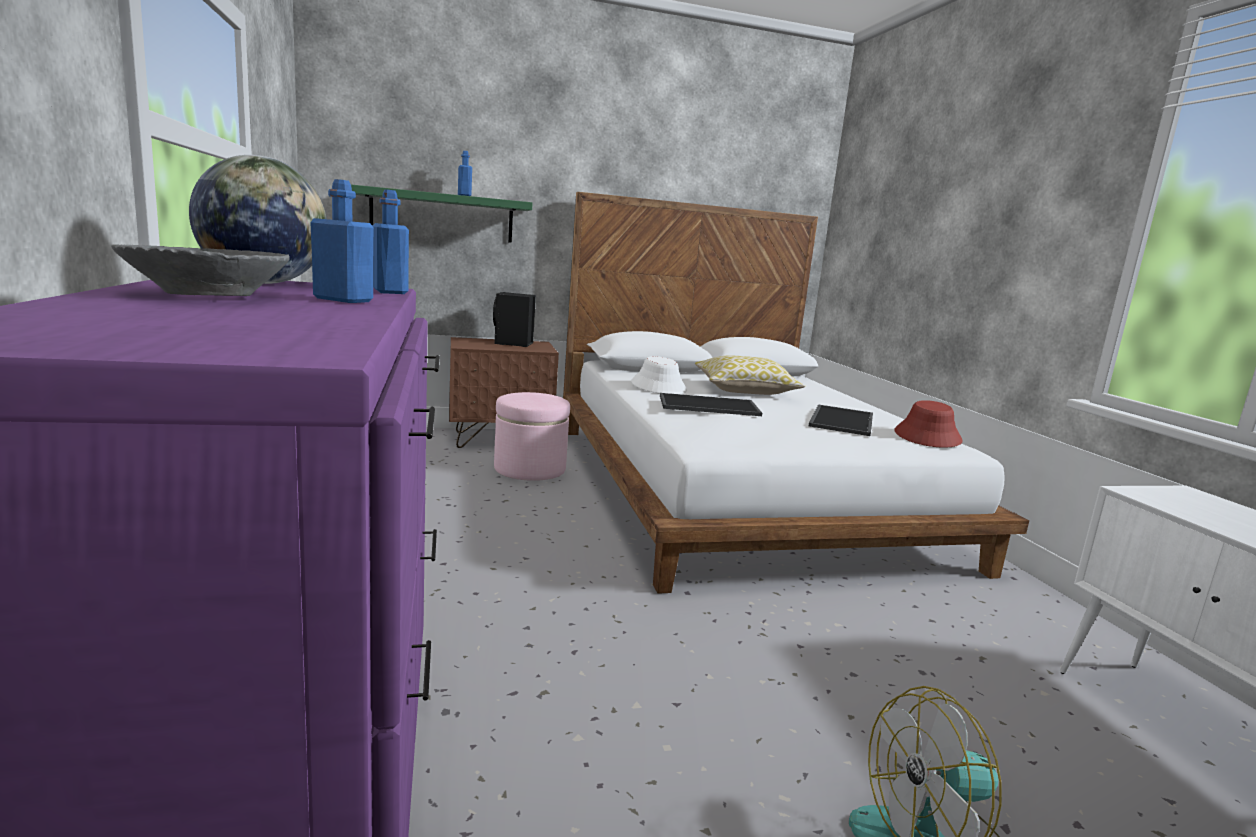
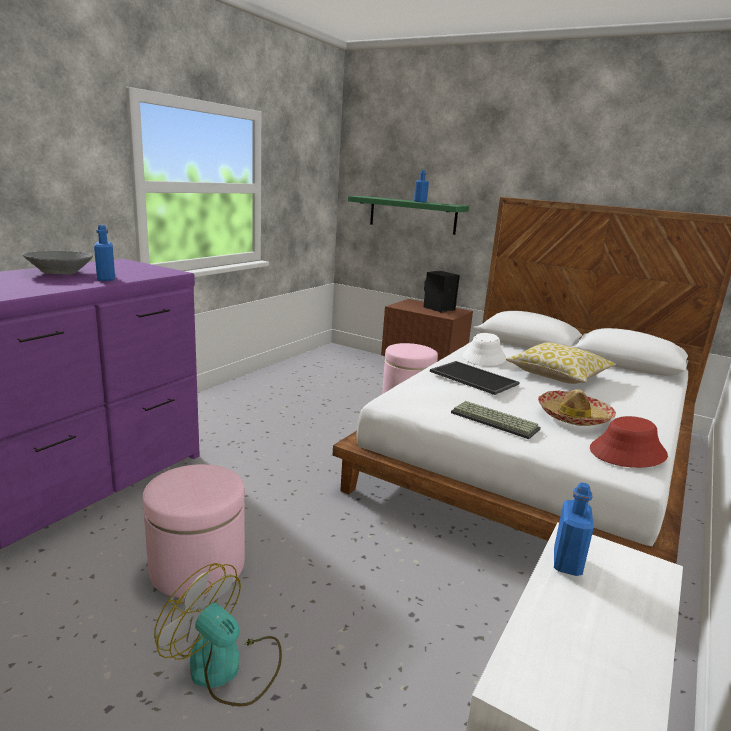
camera: 45 degrees right, 5 degrees up
(264, 283) = (127, 266): globe -> none
(389, 291) = (162, 274): blue bottle -> blue bottle (567, 562)
(693, 767) = (197, 566): none -> pink ottoman
(814, 438) = (496, 421): none -> keyboard
(840, 420) = (573, 416): tray -> hat

